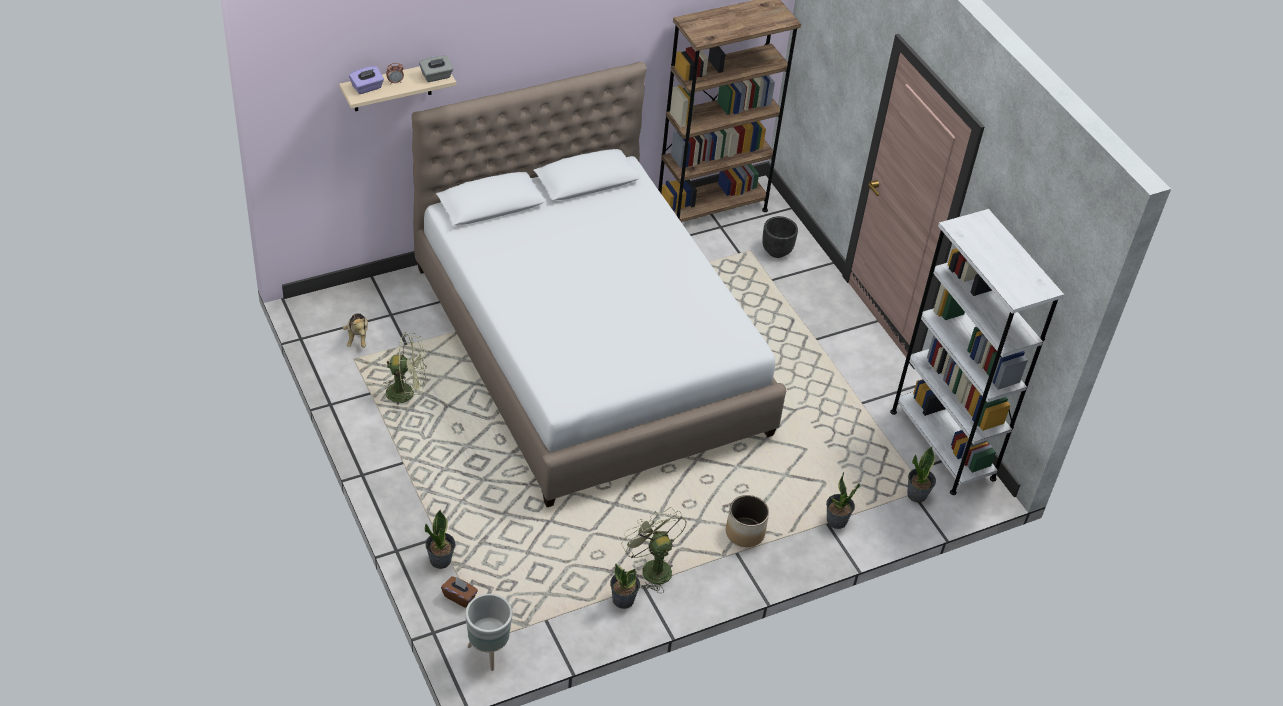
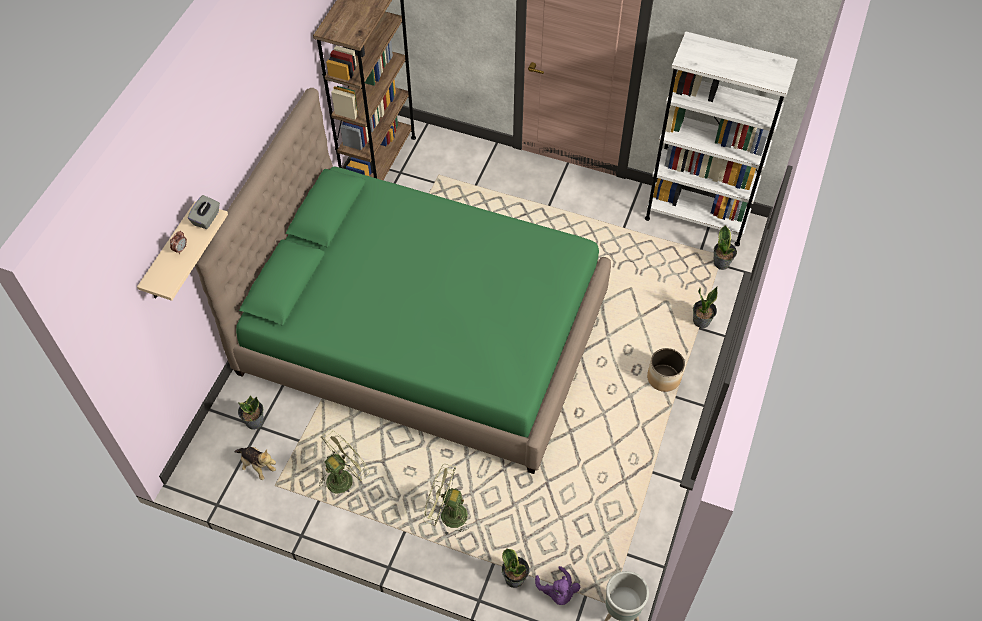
camera: 40 degrees left, 10 degrees up
(367, 88) = (165, 272): purple tissue box -> none
(459, 597) = (557, 592): brown tissue box -> purple plush toy
(589, 349) = (423, 333): white bed -> green bed
(623, 599) = (652, 493): potted plant -> potted plant (254, 421)
(652, 567) = (642, 454): green fan -> green fan (447, 515)
(776, 251) = (455, 162): black planter -> none

